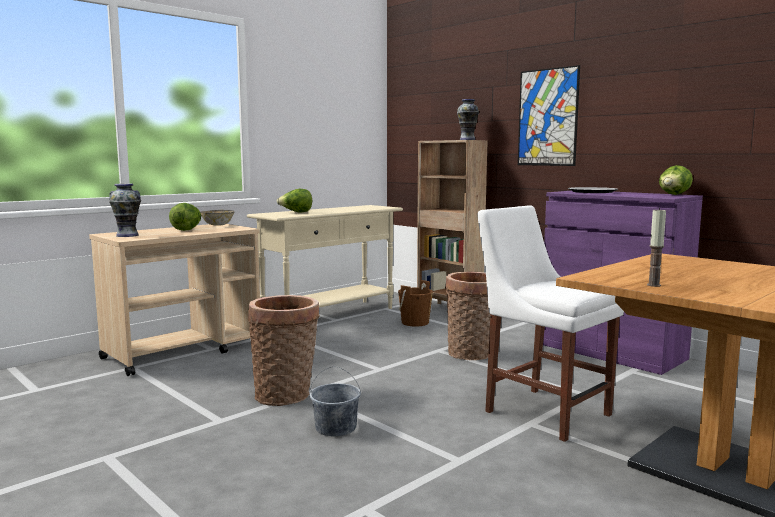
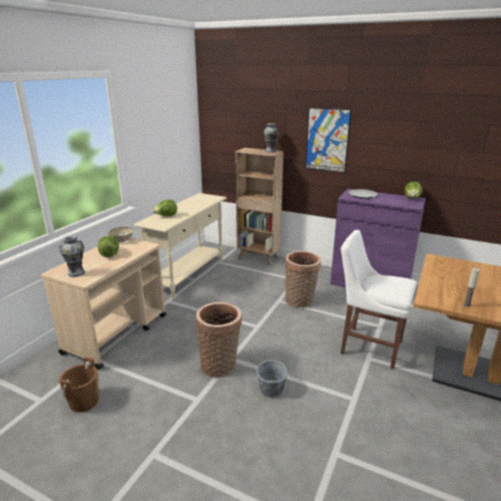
camera: 20 degrees left, 15 degrees up
(415, 322) = (246, 274): brown bucket -> brown bucket (84, 401)

